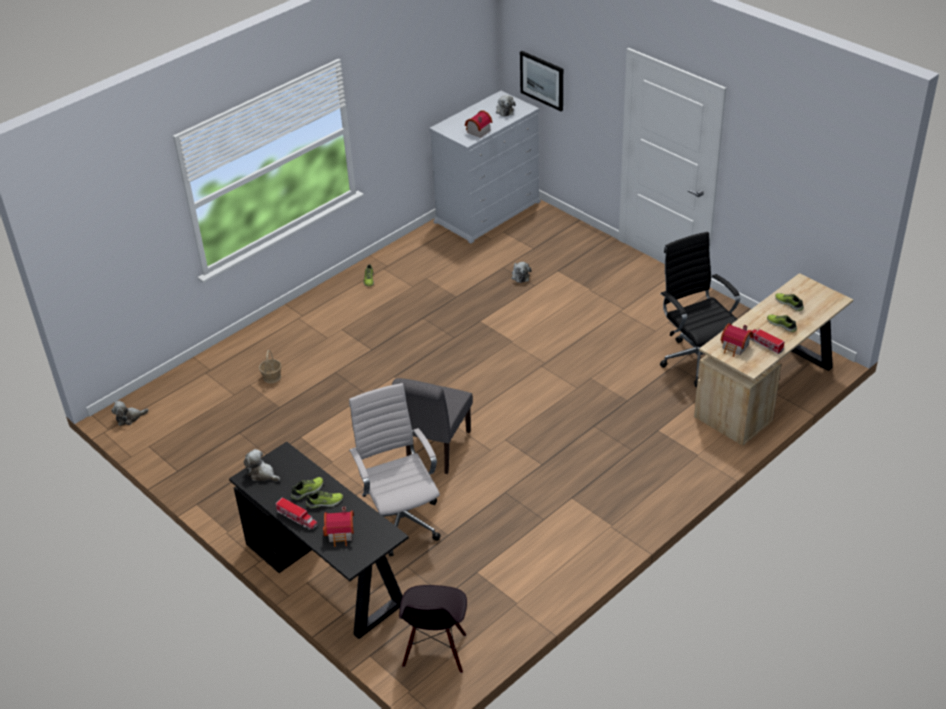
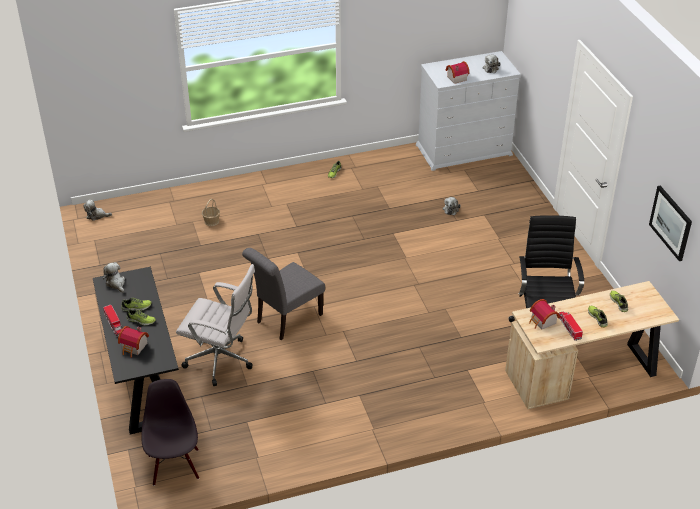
camera: 25 degrees right, 0 degrees up
(400, 520) = (222, 361): white office chair -> white office chair turned 105 degrees clockwise
(435, 651) = (174, 467): black chair -> black chair turned 135 degrees clockwise
(542, 80) = (527, 50): picture -> picture (671, 222)

